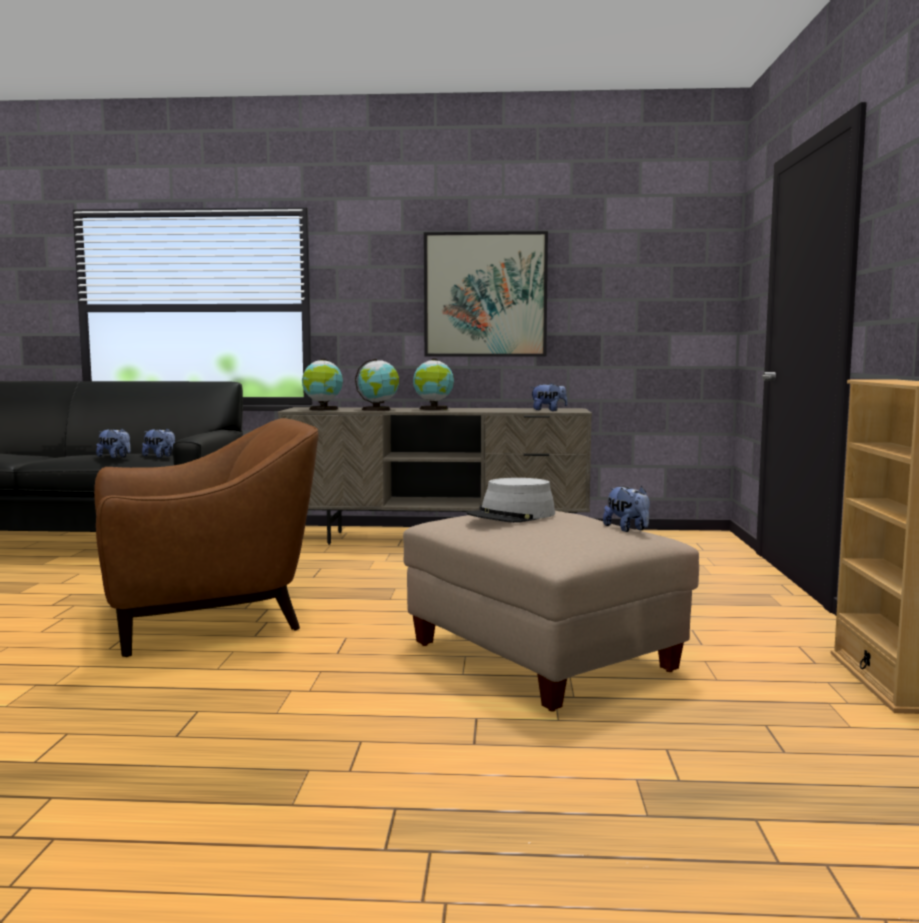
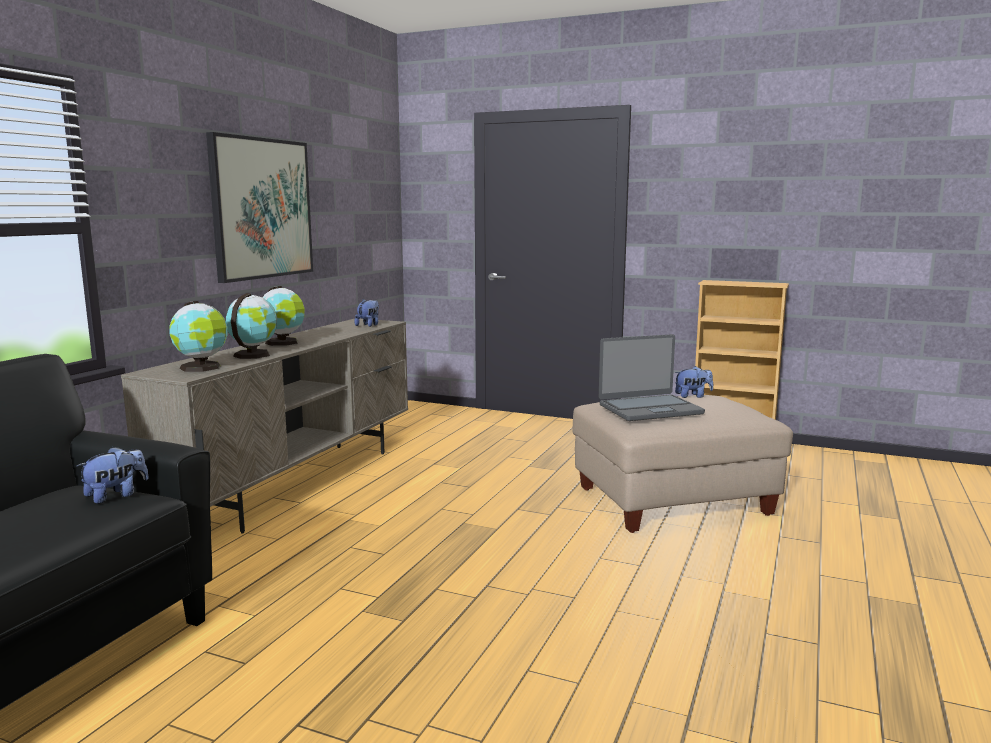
camera: 70 degrees left, 5 degrees up
(115, 457) = (69, 523): plush toy -> none
(207, 618) = (501, 620): brown armchair -> none
(511, 515) = (649, 409): grey hat -> laptop

